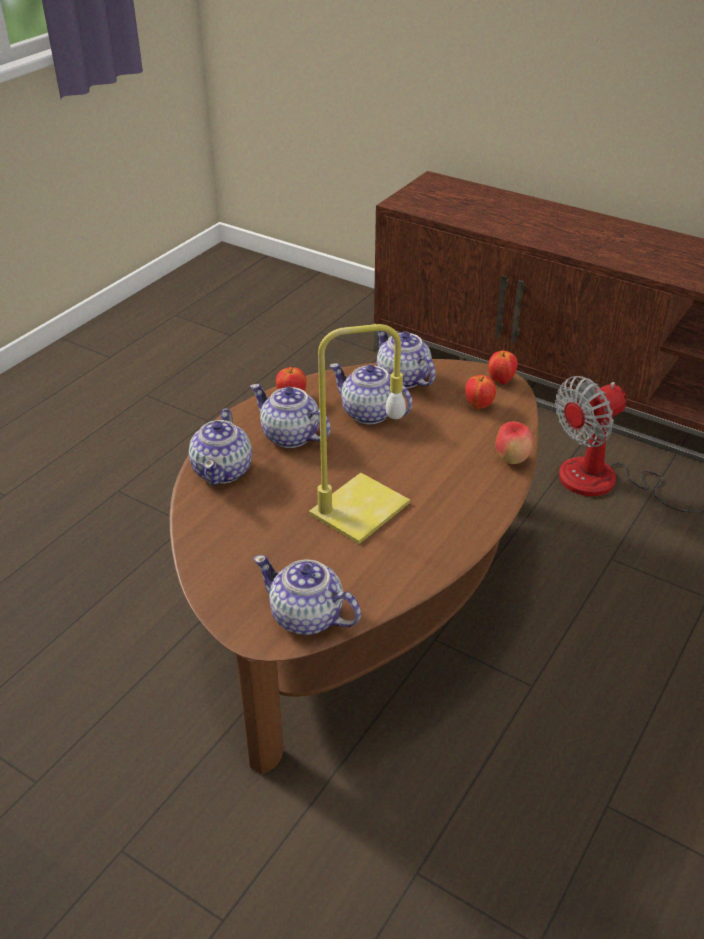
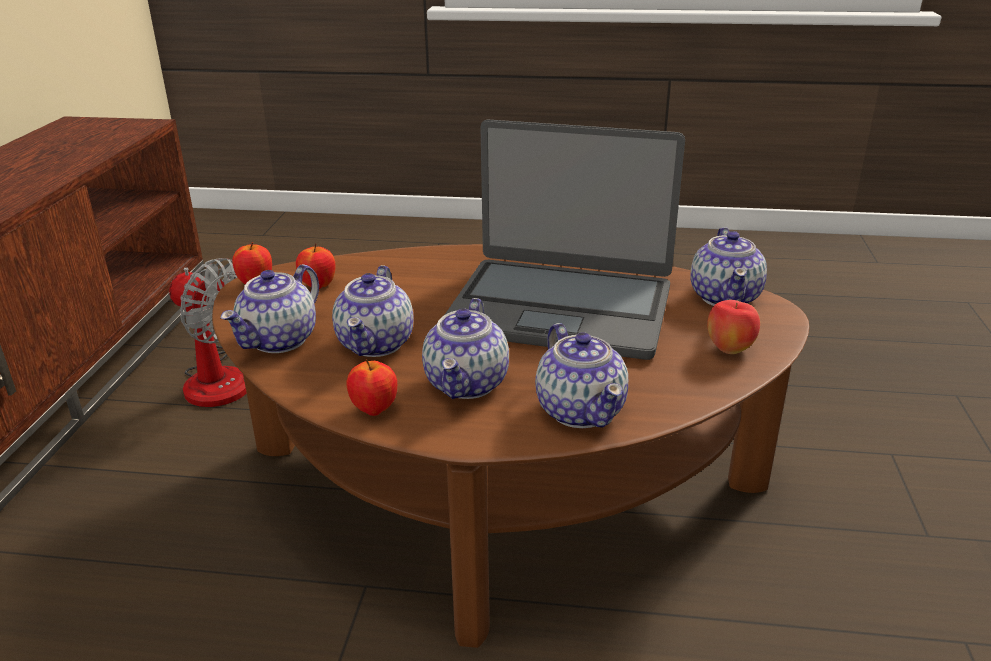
camera: 115 degrees left, 10 degrees down
(223, 470) = (580, 410): teapot -> teapot turned 90 degrees clockwise
(359, 510) = (560, 308): yellow table lamp -> laptop
(512, 459) = (408, 256): apple -> apple (729, 350)

